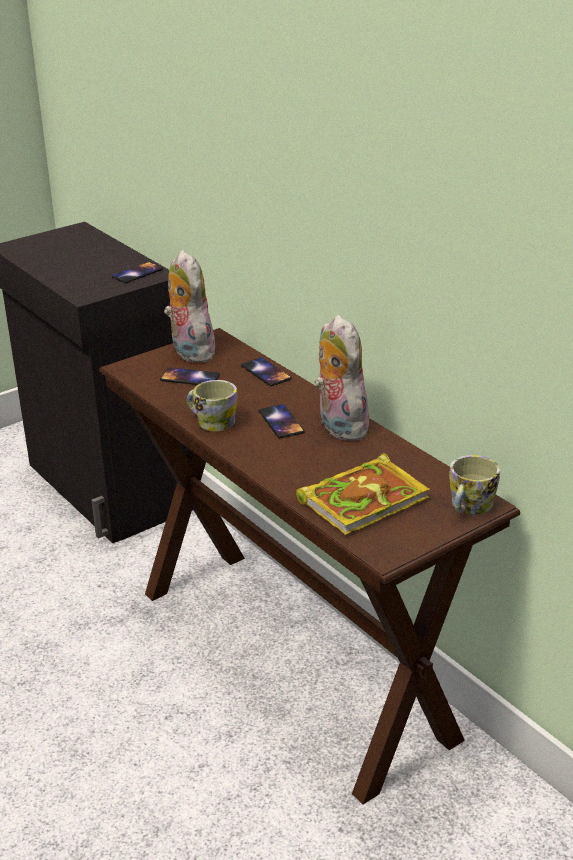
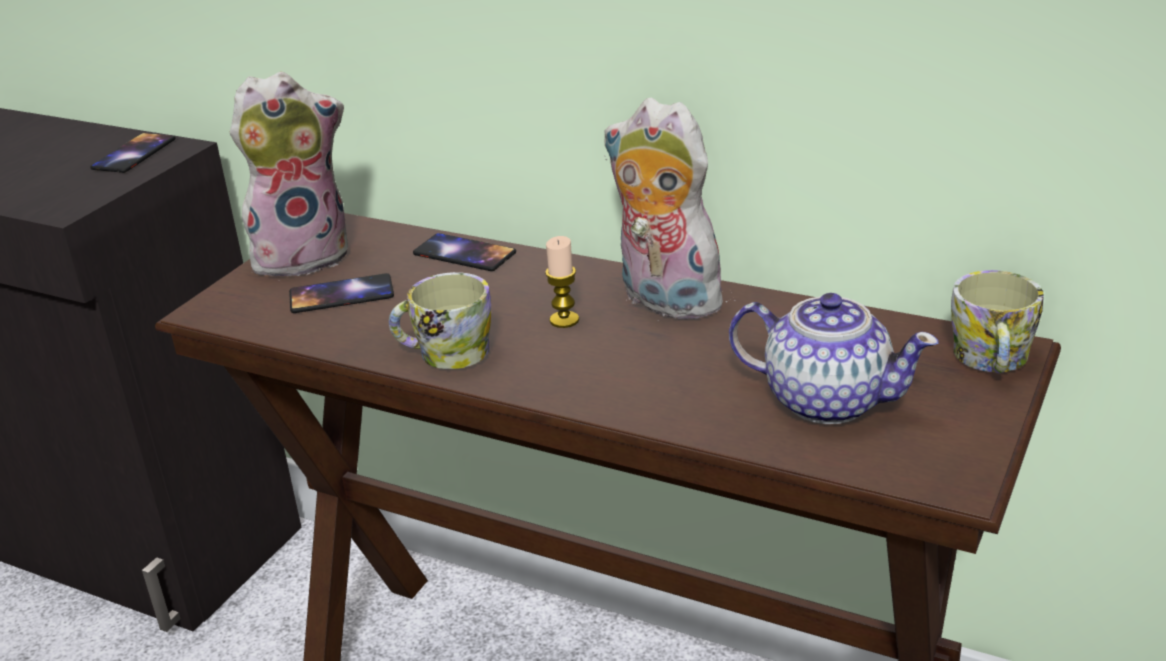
camera: 25 degrees left, 0 degrees up
(189, 351) = (304, 255): plush toy -> plush toy turned 120 degrees clockwise
(281, 422) = (564, 320): phone -> candle
(365, 499) = (826, 400): book -> teapot

